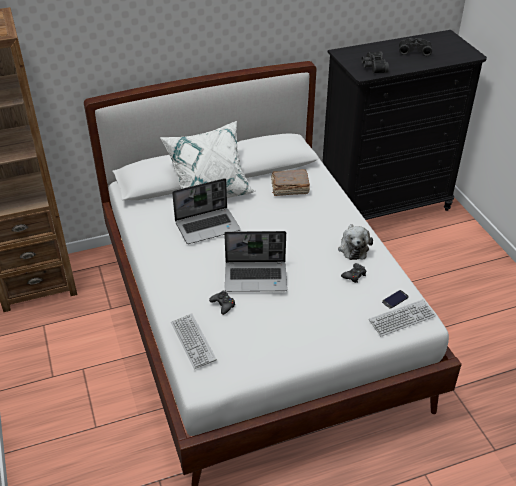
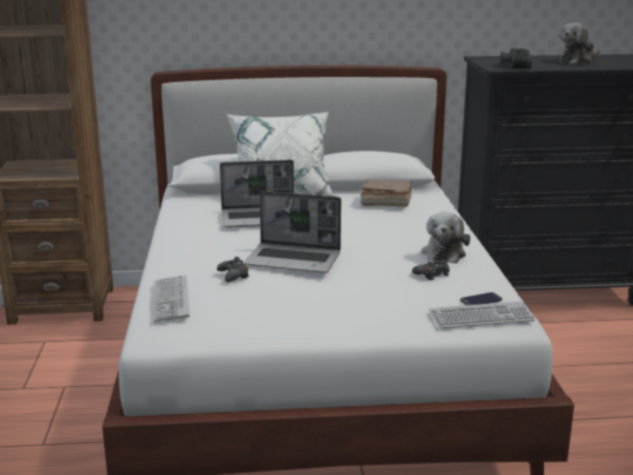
camera: 15 degrees right, 20 degrees down
(414, 51) = (577, 61): black binoculars -> plush toy

